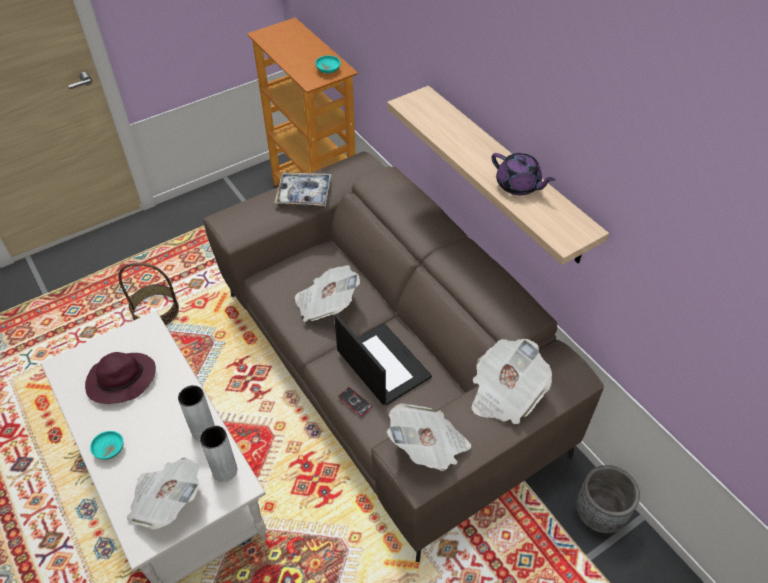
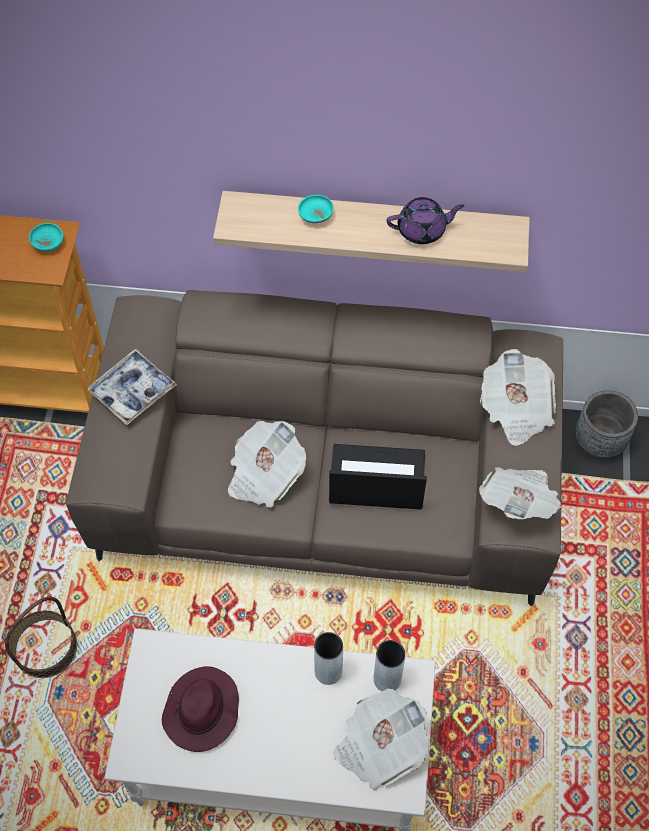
camera: 50 degrees left, 10 degrees up
(109, 450) = (279, 766): turquoise bowl -> turquoise bowl (315, 216)
(355, 402) = (396, 529): phone -> none

